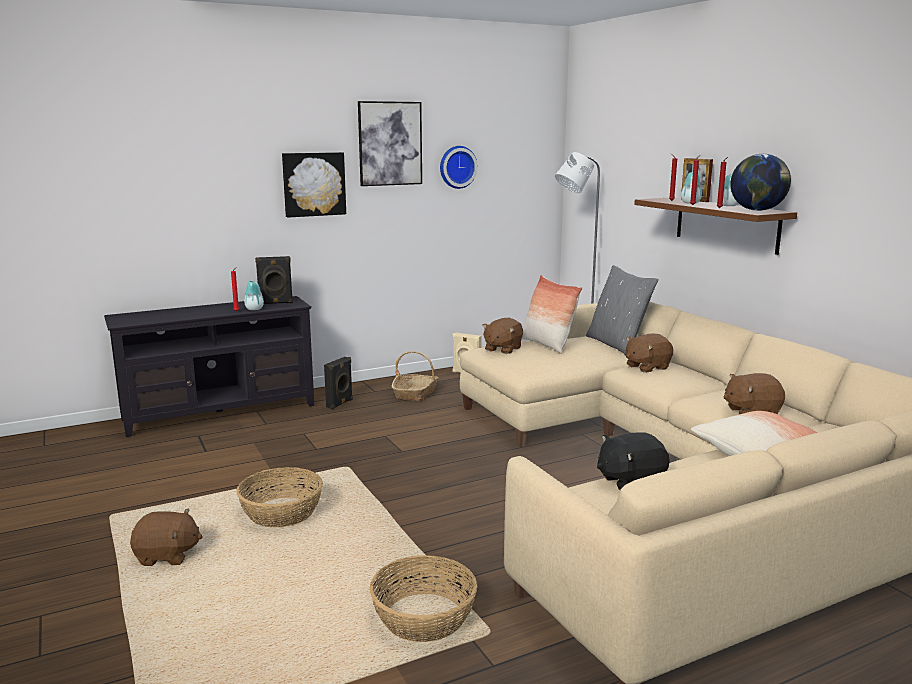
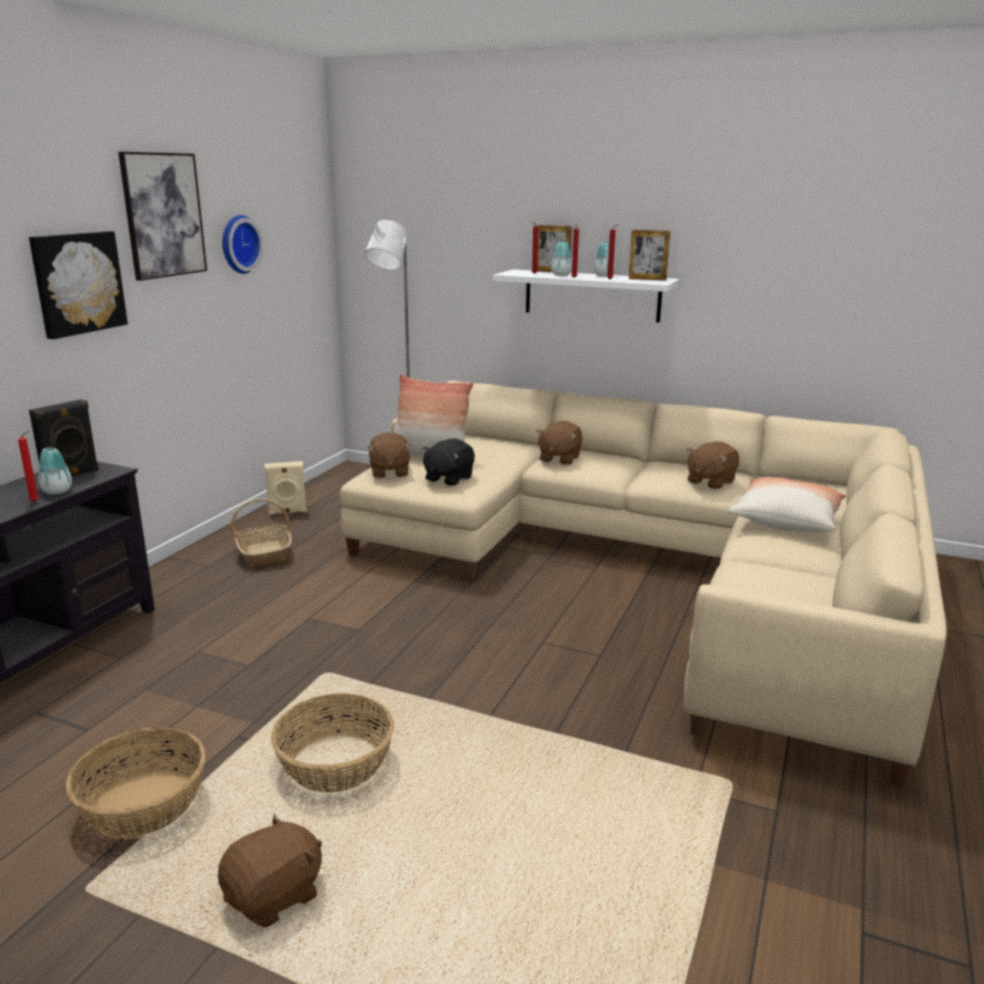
camera: 40 degrees left, 5 degrees up
(340, 403) = (186, 596): black speaker -> none
(424, 617) = (659, 799): basket -> basket (144, 803)
(617, 344) = (492, 440): grey pillow -> none
(630, 481) = (750, 578): black plush toy -> black plush toy (448, 478)
(726, 224) = (592, 295): brown shelf -> white shelf
(757, 210) = (647, 279): globe -> picture frame

